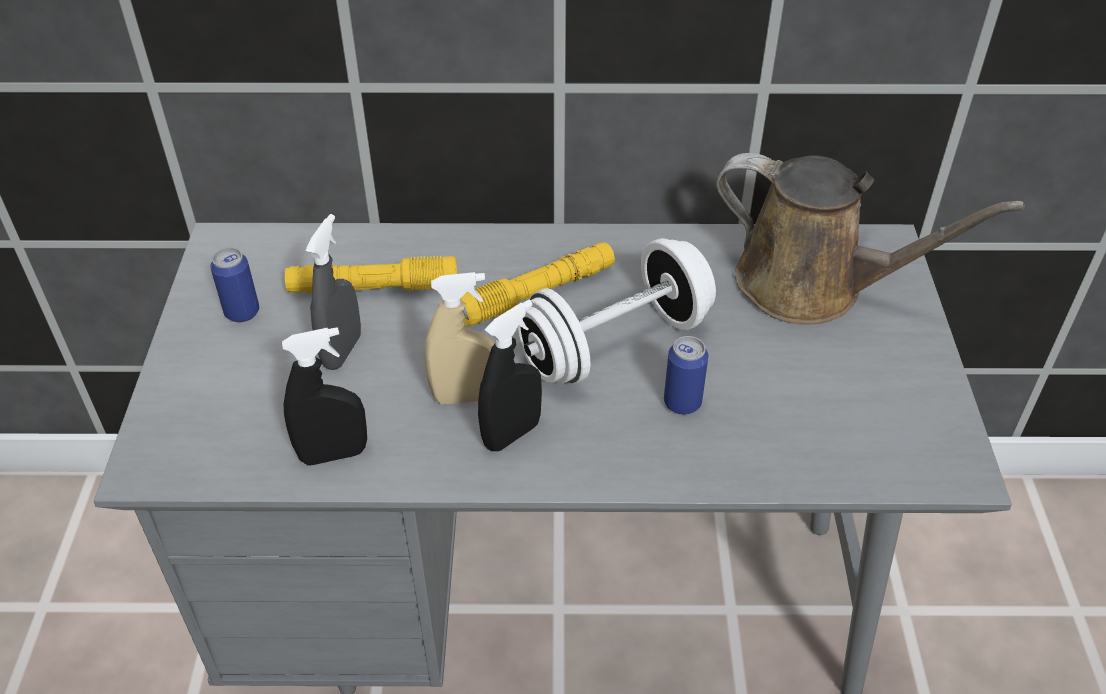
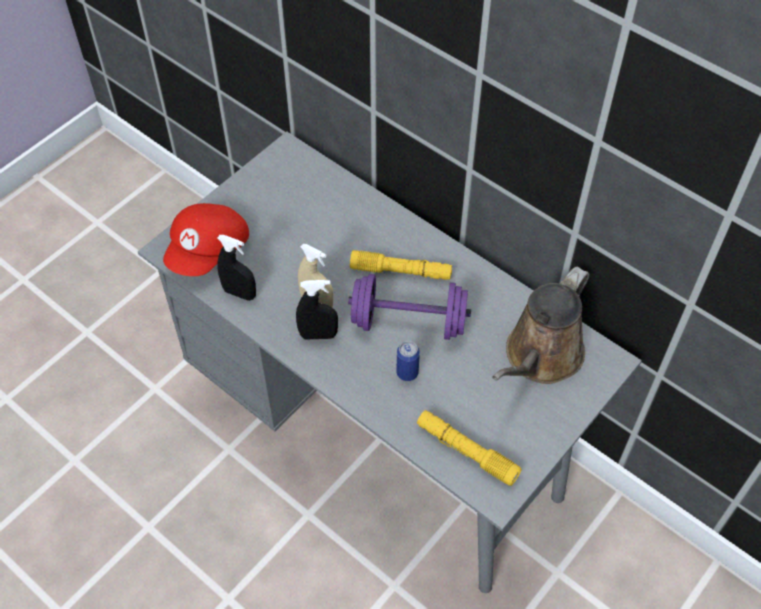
camera: 40 degrees right, 10 degrees up
(224, 428) = (209, 251): none -> red cap
(242, 312) = (264, 196): can -> none
(342, 351) = (287, 244): grey spray bottle -> none
(373, 288) = (330, 219): yellow flashlight -> yellow flashlight (466, 451)
(614, 344) = (408, 322): white dumbbell -> purple dumbbell
(811, 286) = (540, 357): brown watering can -> brown watering can turned 60 degrees clockwise

